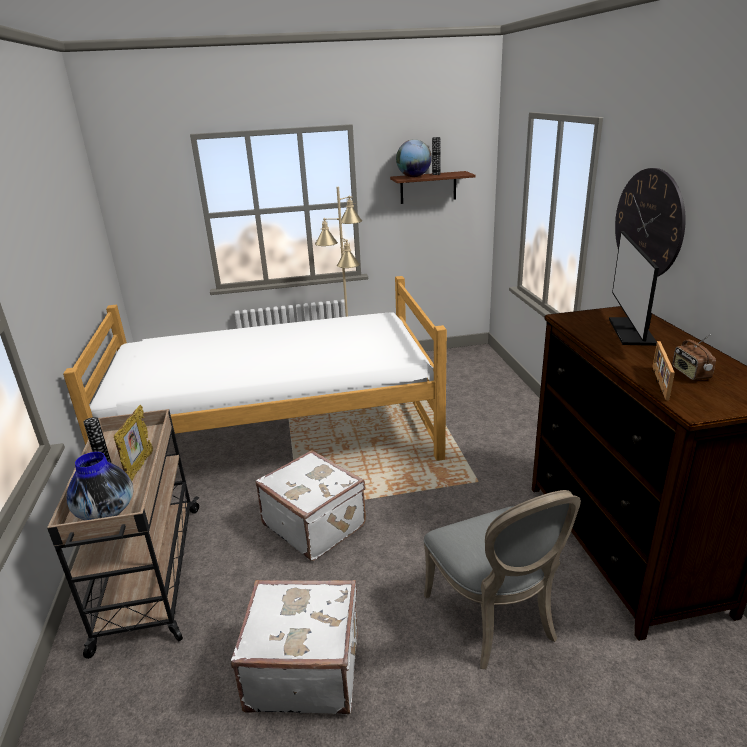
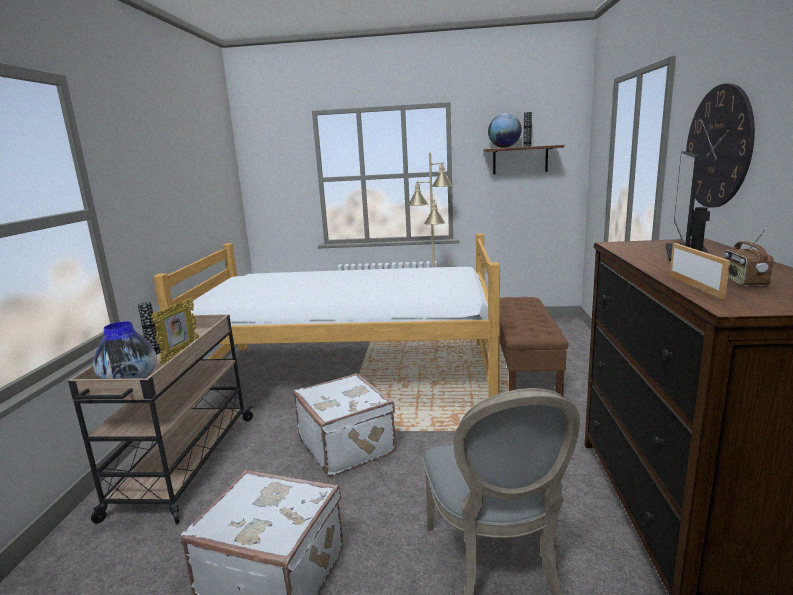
camera: 15 degrees right, 10 degrees down
(454, 413) = (524, 369): none -> brown bench
(658, 382) = (696, 286): picture frame -> picture frame turned 150 degrees clockwise

